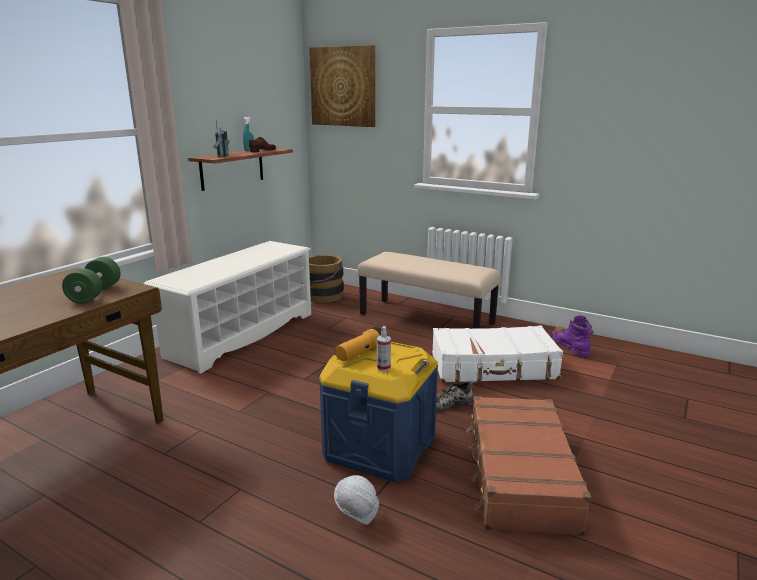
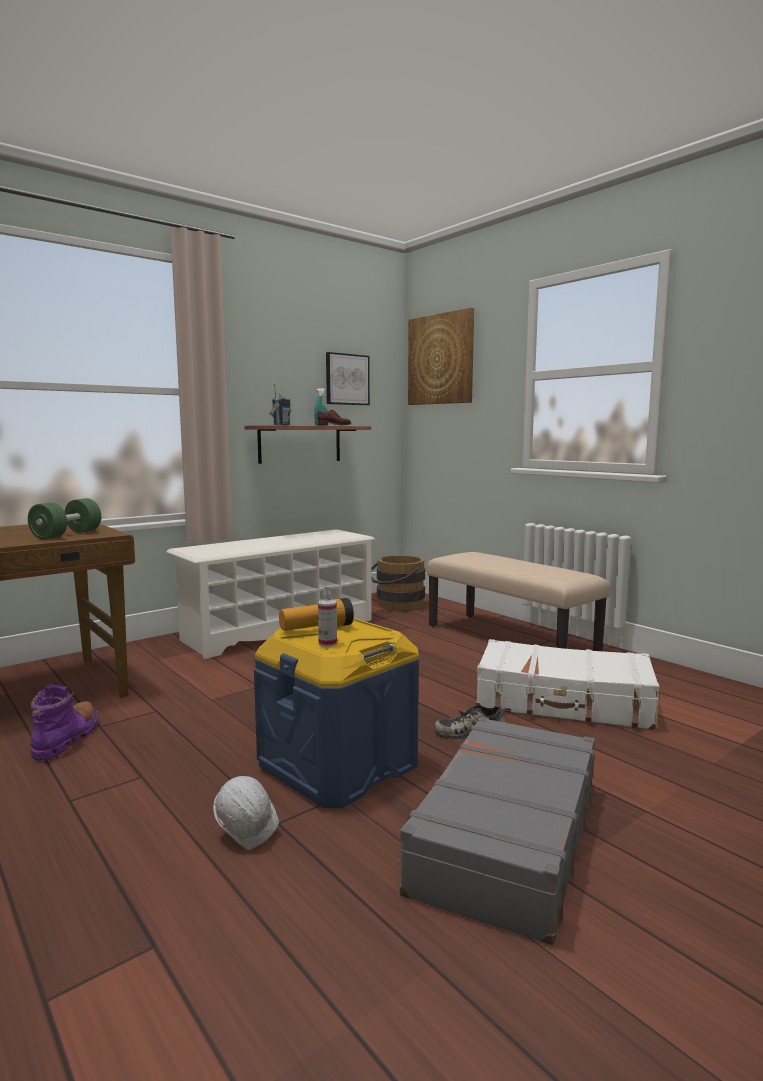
camera: 20 degrees right, 10 degrees down
(264, 105) = (347, 379): none -> picture
(519, 475) = (505, 838): brown suitcase -> grey suitcase
(570, 346) = (701, 694): purple boot -> purple boot (67, 739)

